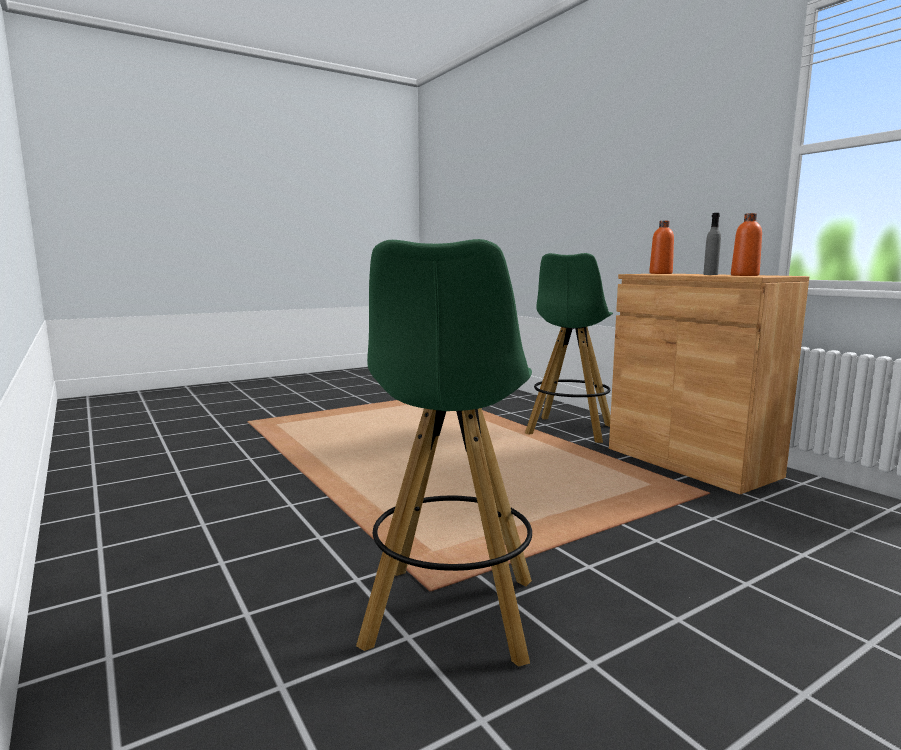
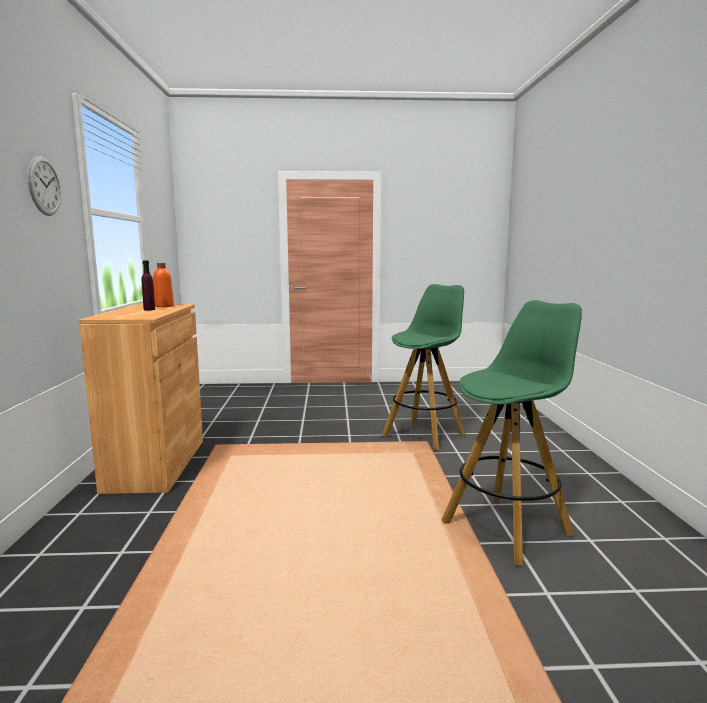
camera: 150 degrees left, 0 degrees up
(569, 430) = (129, 529): green stool -> green stool (507, 527)
(660, 273) = (122, 316): orange bottle -> none
(710, 274) = (149, 309): grey bottle -> purple bottle
(712, 148) = (44, 186): none -> wall clock

